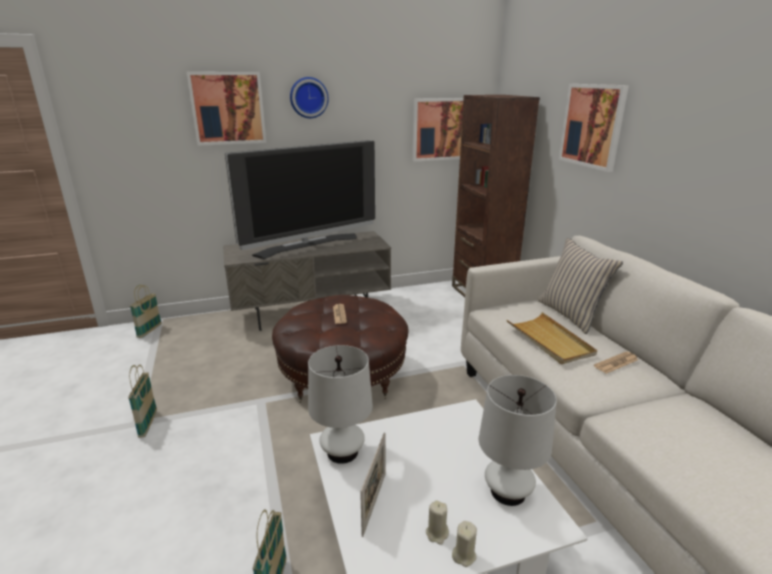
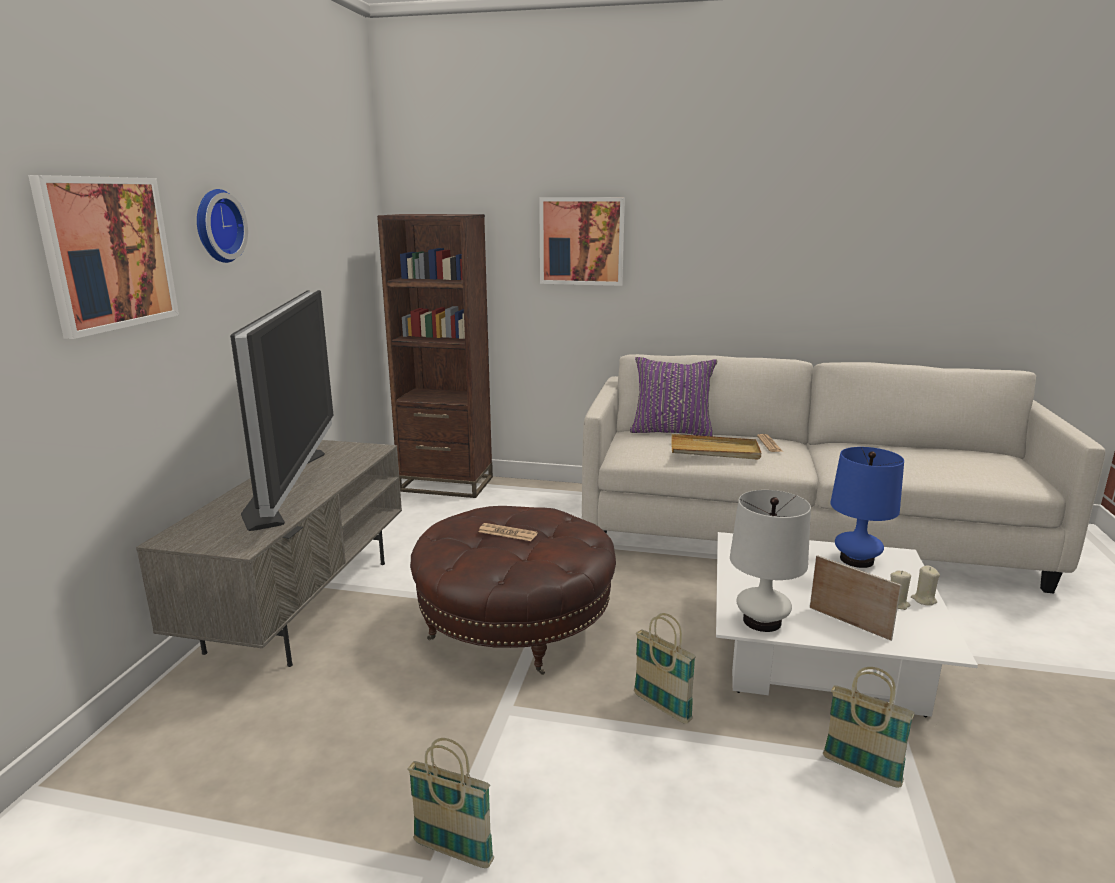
camera: 60 degrees left, 5 degrees down
(149, 331) = (69, 815): basket -> basket (662, 707)
(440, 129) = (348, 266): picture -> none
(508, 491) = (856, 560): white table lamp -> blue table lamp
(570, 314) = (671, 431): beige pillow -> purple pillow

